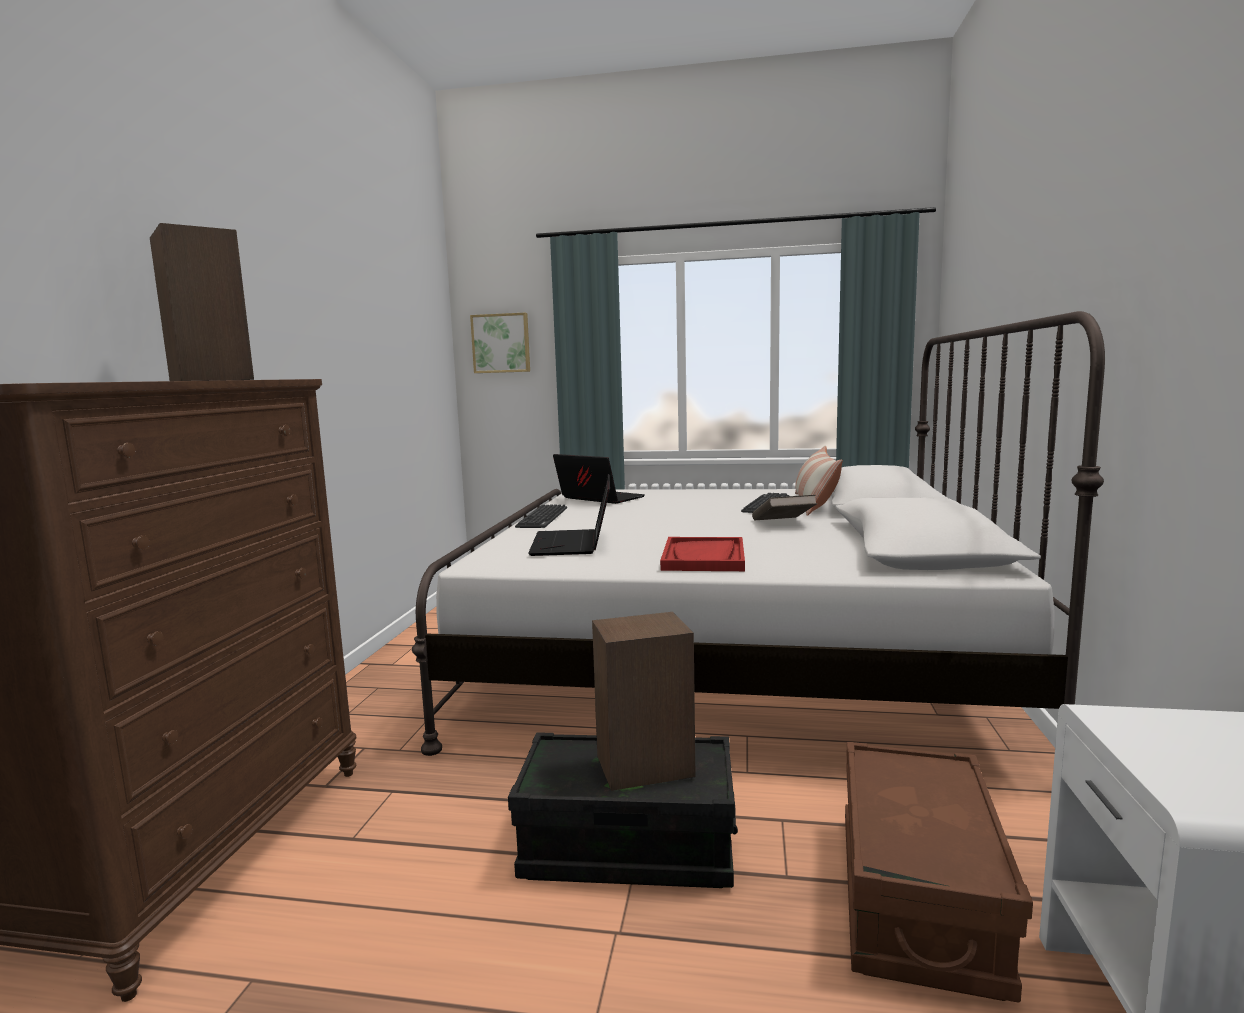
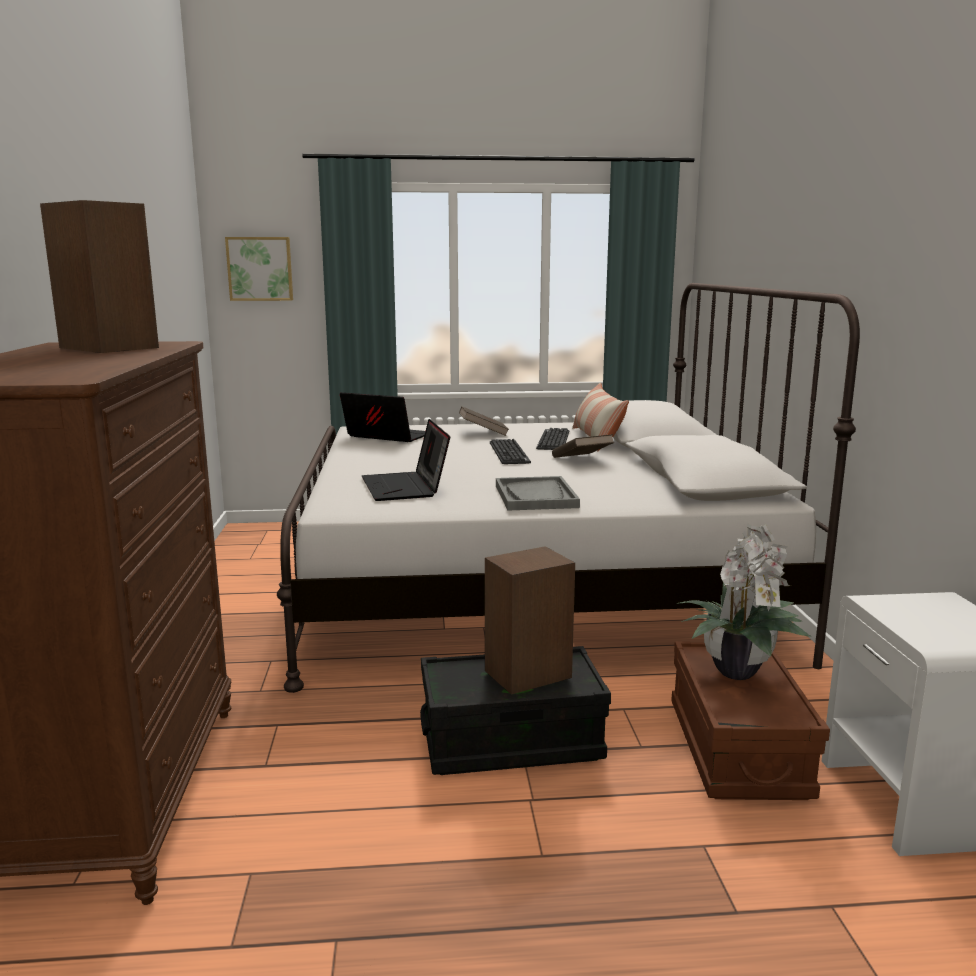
camera: 15 degrees left, 5 degrees up
(542, 517) = (348, 459): keyboard -> keyboard (509, 453)
(698, 497) = (483, 433): none -> brown book
(704, 557) = (536, 496): red tray -> grey tray
(919, 791) = (737, 670): none -> potted plant

